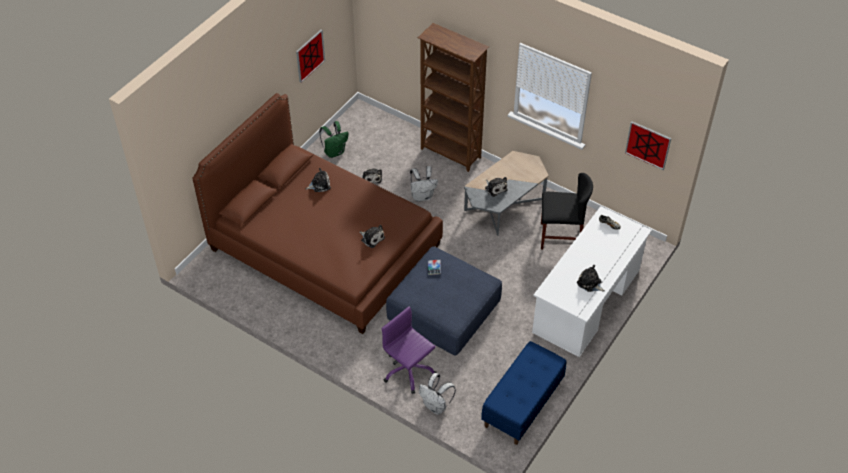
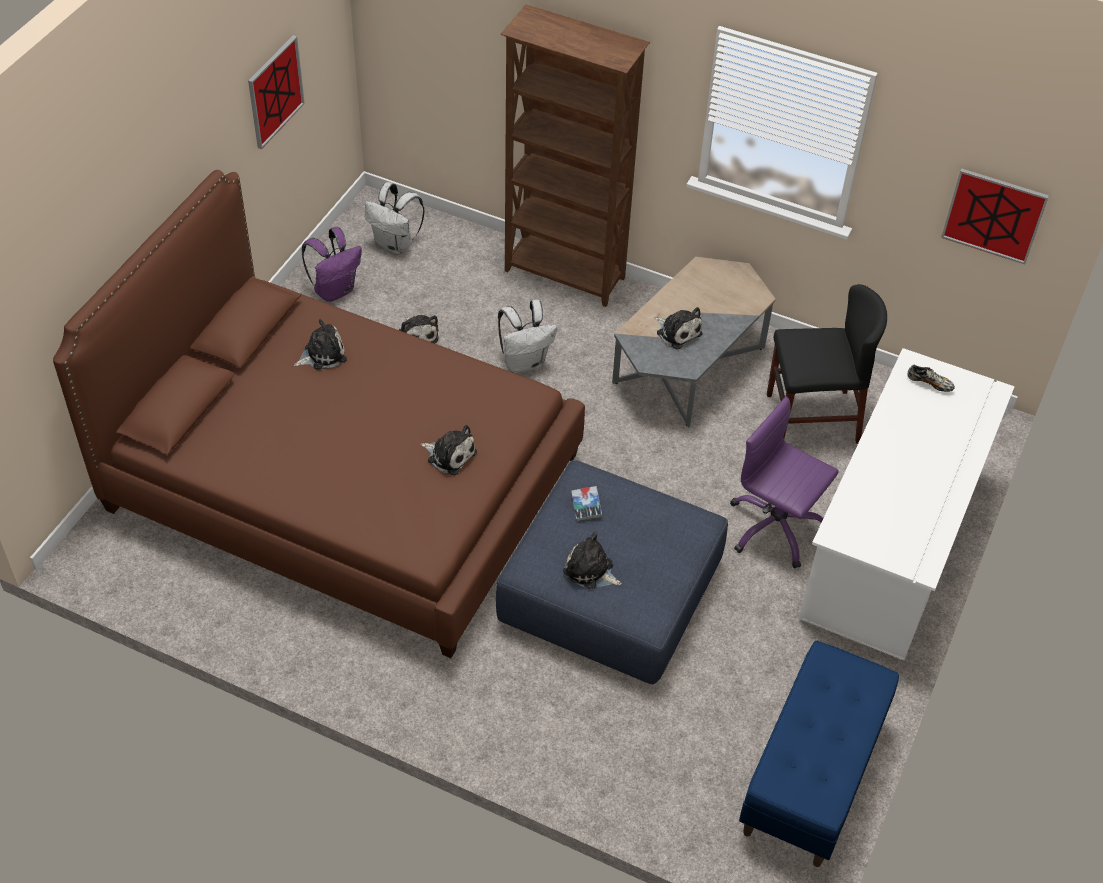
camera: 10 degrees left, 0 degrees up
(334, 152) = (335, 290): green backpack -> purple backpack
(408, 371) = (561, 728): purple office chair -> purple office chair (775, 528)
(436, 406) = (633, 800): white backpack -> white backpack (395, 244)
(590, 283) = (922, 507): plush toy -> plush toy (590, 571)

